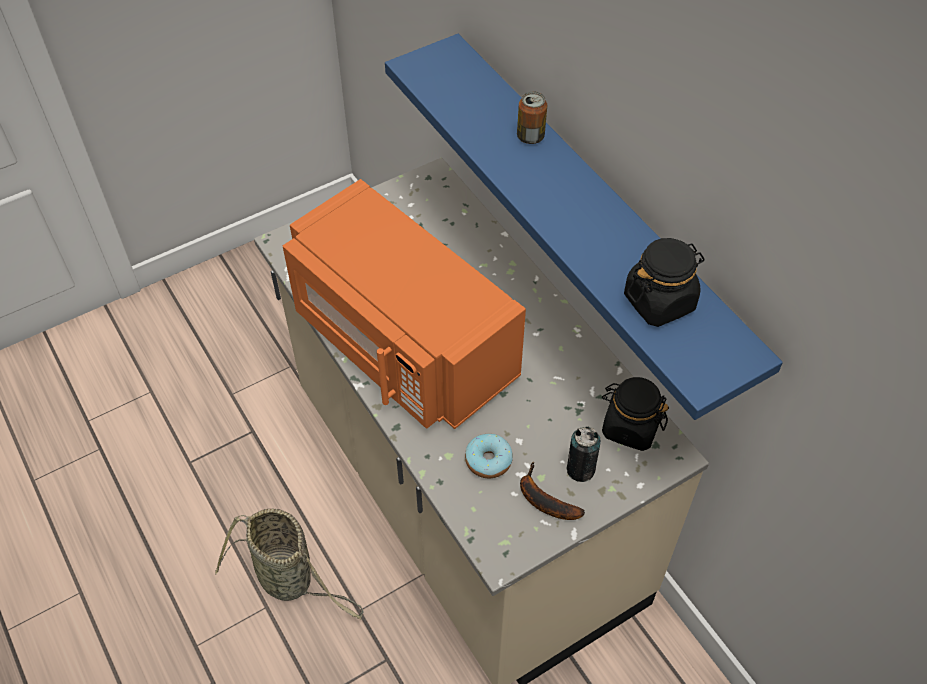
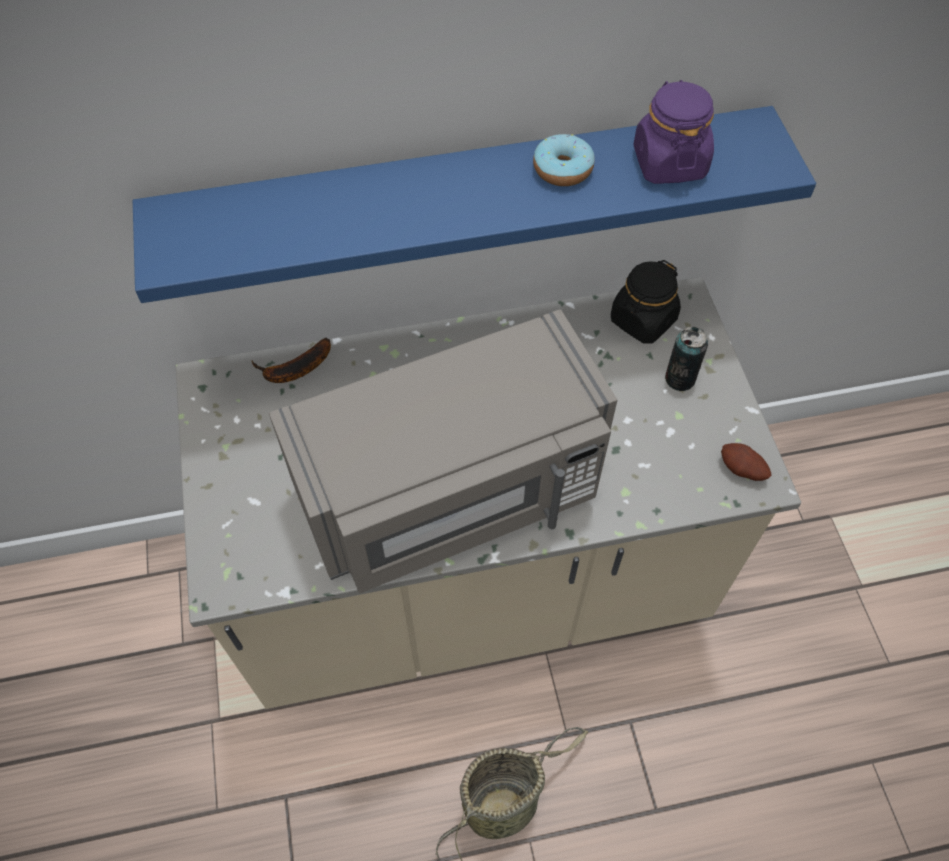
camera: 70 degrees left, 5 degrees up
(401, 345) = (453, 493): orange microwave -> grey microwave
(488, 460) = (644, 456): donut -> donut (562, 169)
(505, 536) = (741, 470): none -> potato
(530, 137) = (369, 187): can -> none
(543, 499) = (706, 422): banana -> banana (294, 370)
(659, 301) = (669, 163): black jar -> purple jar

